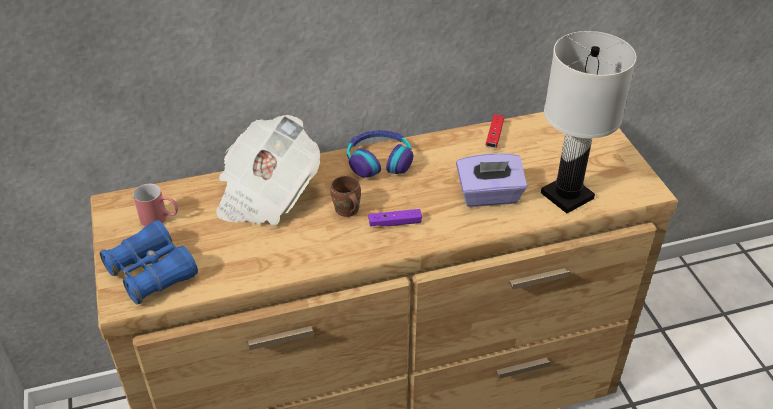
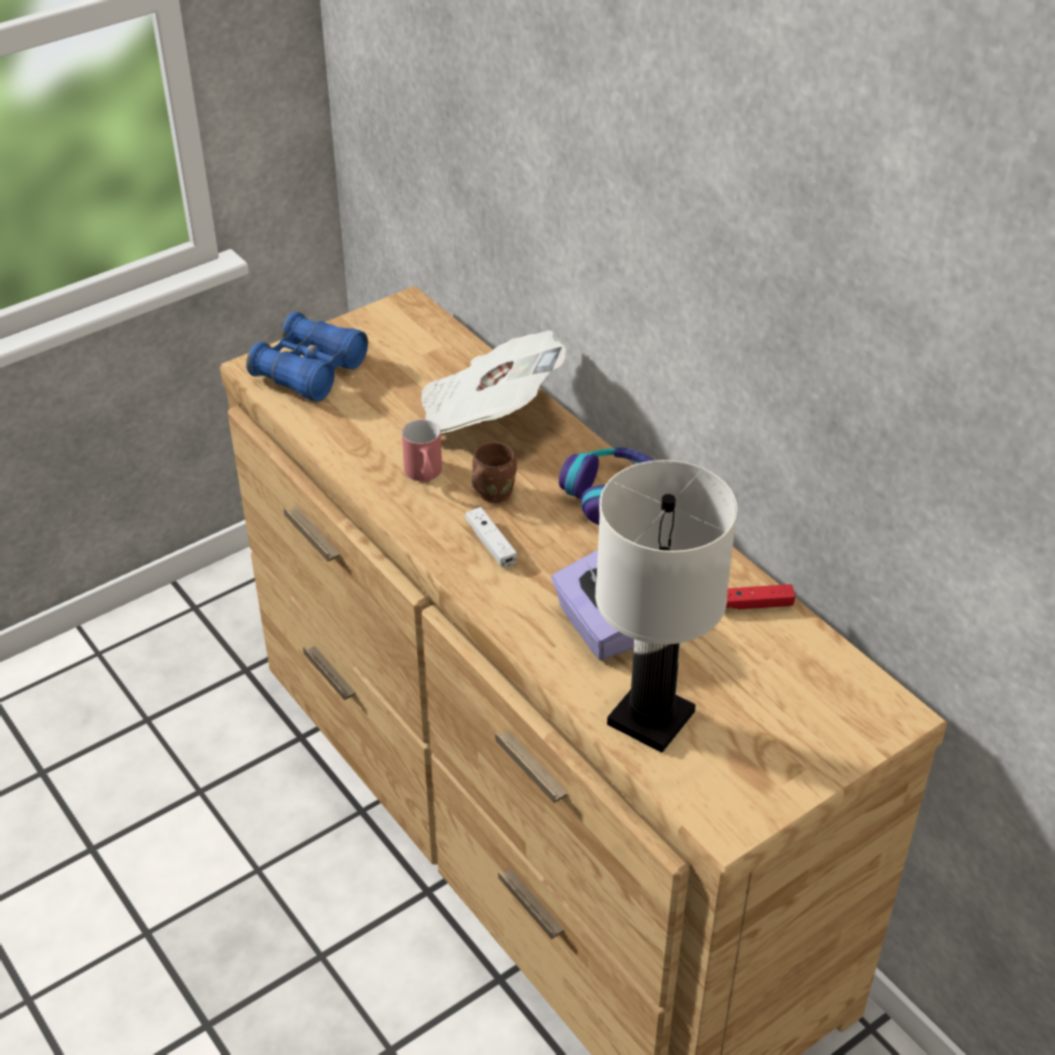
camera: 70 degrees right, 0 degrees up
(160, 219) = (399, 347): red mug -> red mug (424, 476)
(395, 223) = (491, 544): purple game controller -> white game controller

